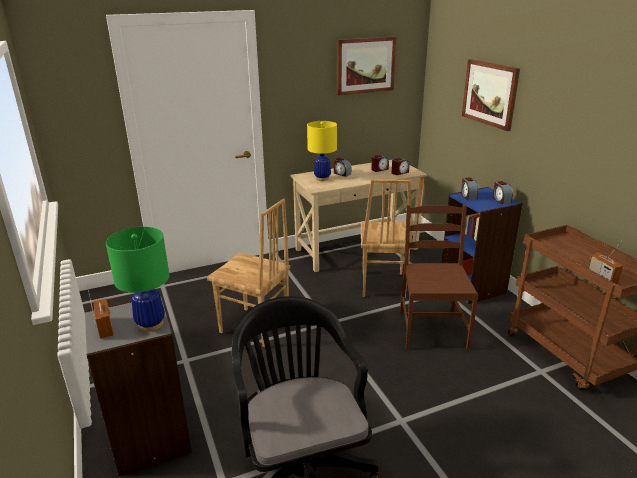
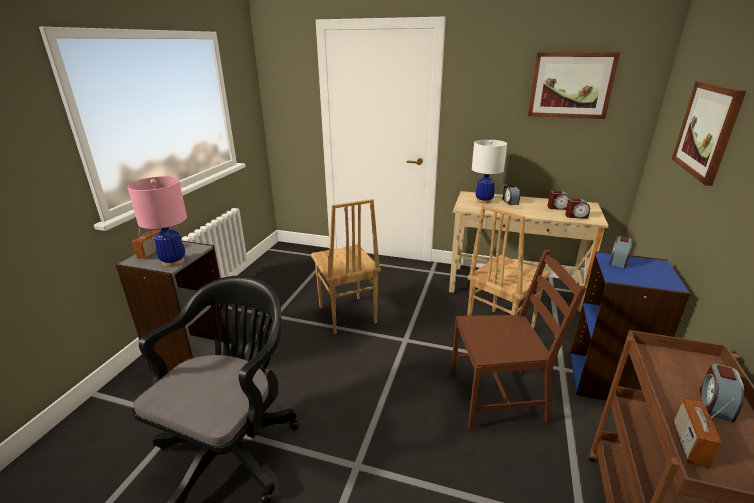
camera: 40 degrees right, 0 degrees up
(150, 324) = (173, 261): green table lamp -> pink table lamp
(322, 178) = (484, 201): yellow table lamp -> white table lamp
(431, 328) = (498, 397): brown chair -> brown chair turned 45 degrees clockwise
(501, 200) = (661, 279): alarm clock -> alarm clock (715, 404)

